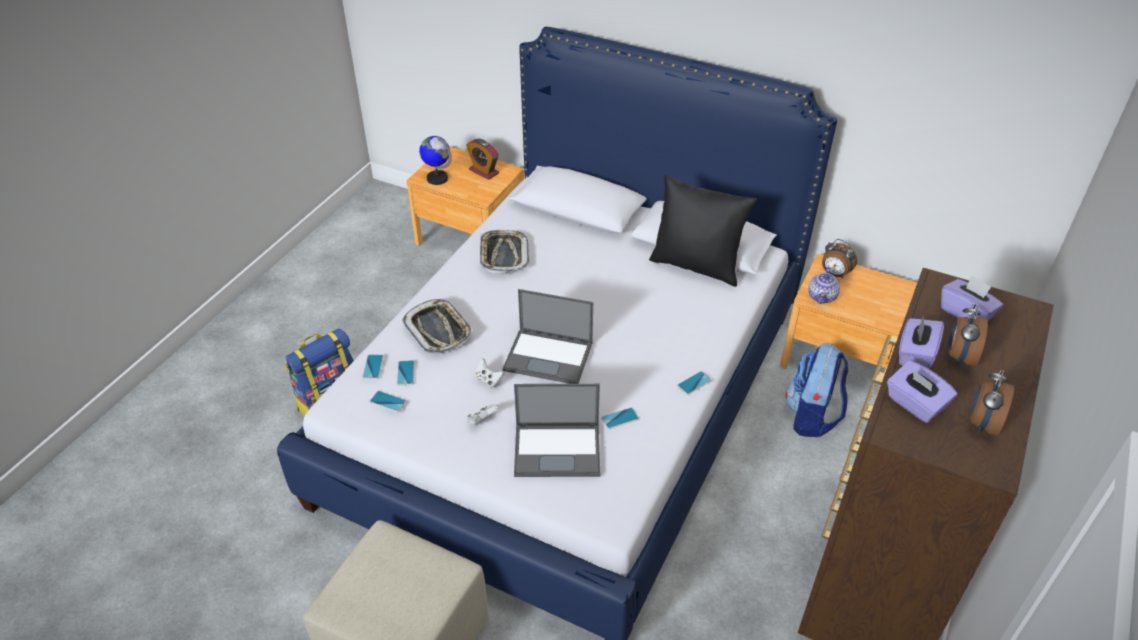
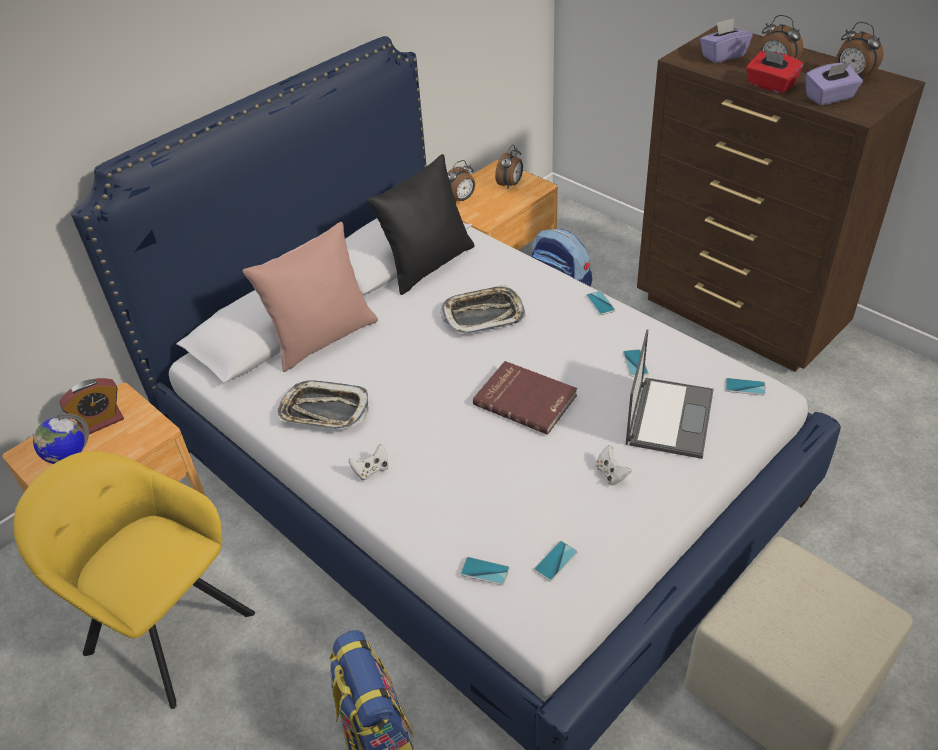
camera: 70 degrees left, 0 degrees up
(390, 284) = (165, 627): none -> yellow armchair
(405, 373) = (510, 535): phone -> phone (745, 387)
(438, 330) = (442, 492): tray -> tray (483, 315)
(488, 380) = (547, 457): white game controller -> white game controller (371, 470)
(549, 356) = (526, 399): laptop -> red book
(580, 233) = (322, 338): none -> pink pillow
(822, 296) = (488, 214): teapot -> none
(882, 302) = (510, 184): none -> alarm clock
(915, 355) = (770, 85): purple tissue box -> red tissue box

